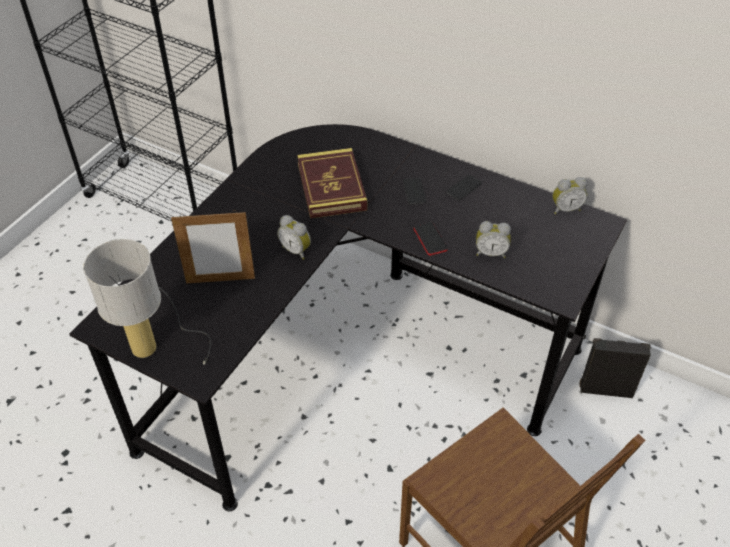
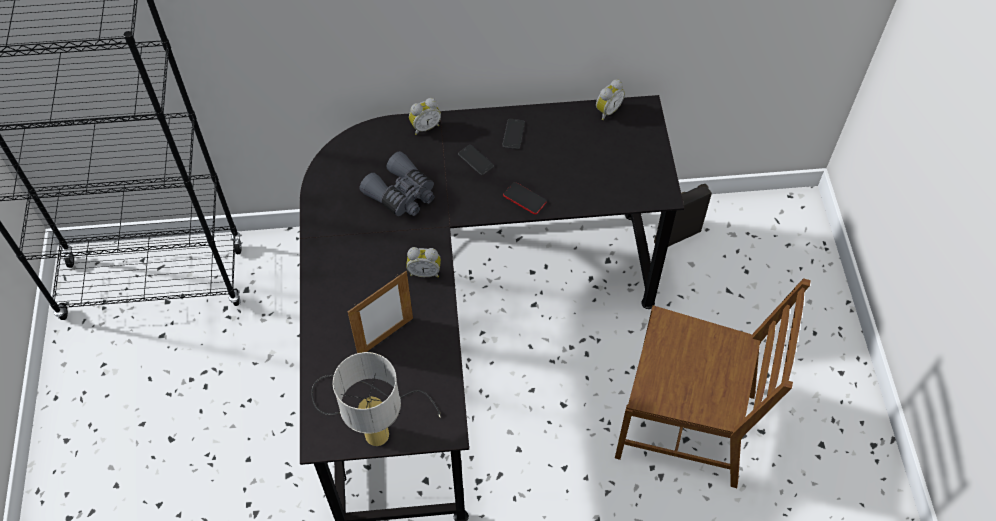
camera: 35 degrees left, 10 degrees up
(331, 187) = (402, 194): book -> grey binoculars
(491, 253) = (581, 184): alarm clock -> alarm clock (425, 127)

